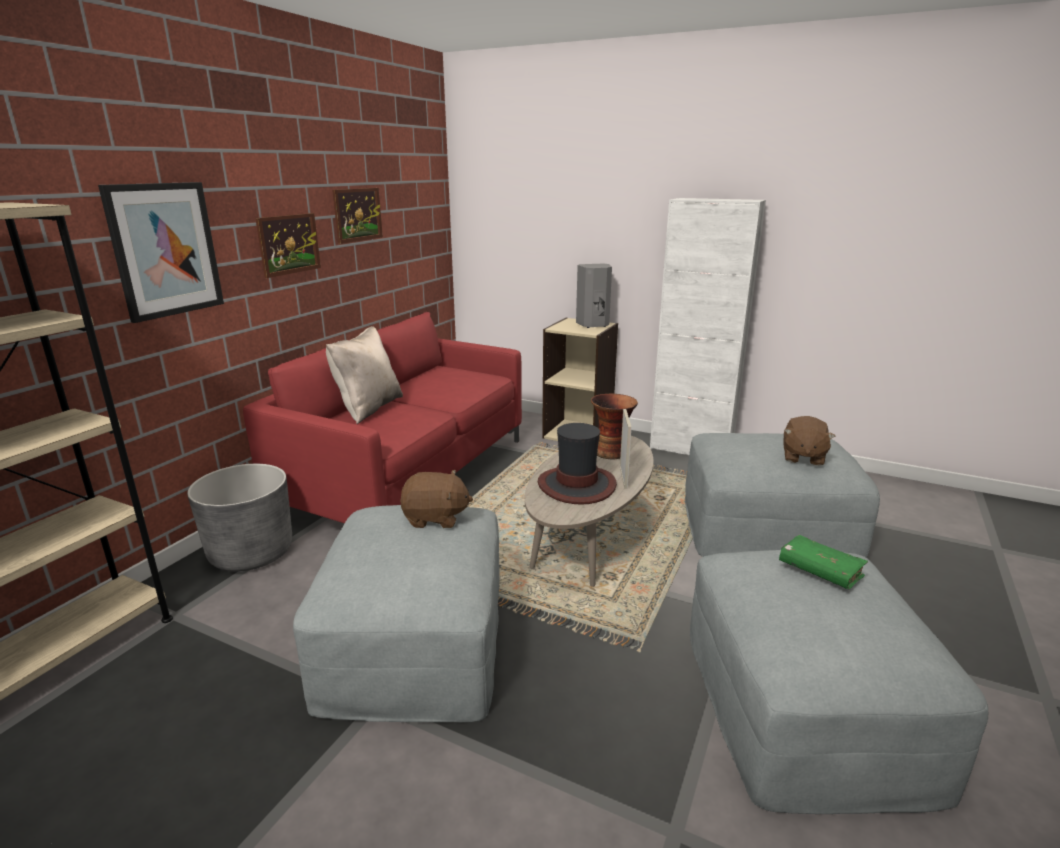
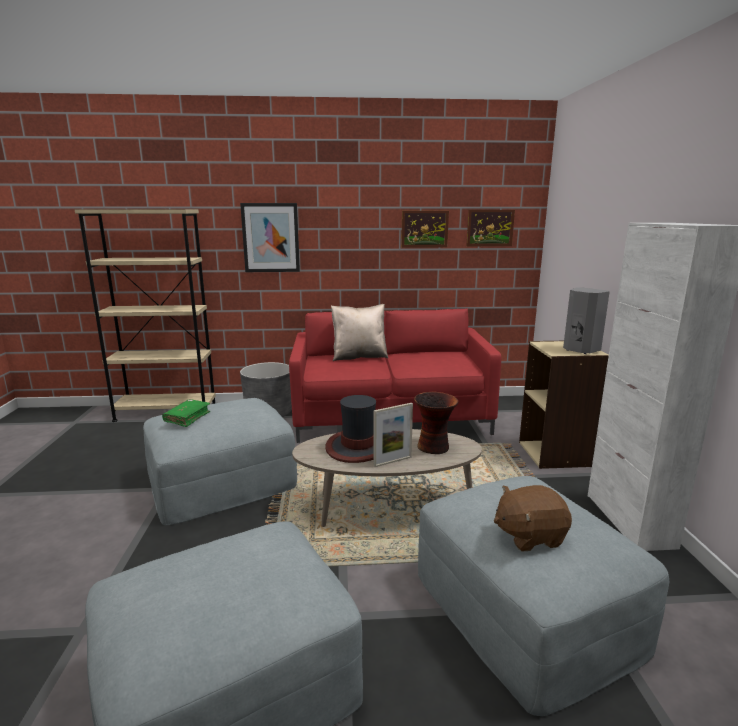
camera: 60 degrees right, 5 degrees down
(289, 244) = (356, 243): picture -> picture (490, 228)
(435, 518) = (249, 413): brown plush toy -> none
(819, 570) = (263, 570): green book -> green book (187, 418)

